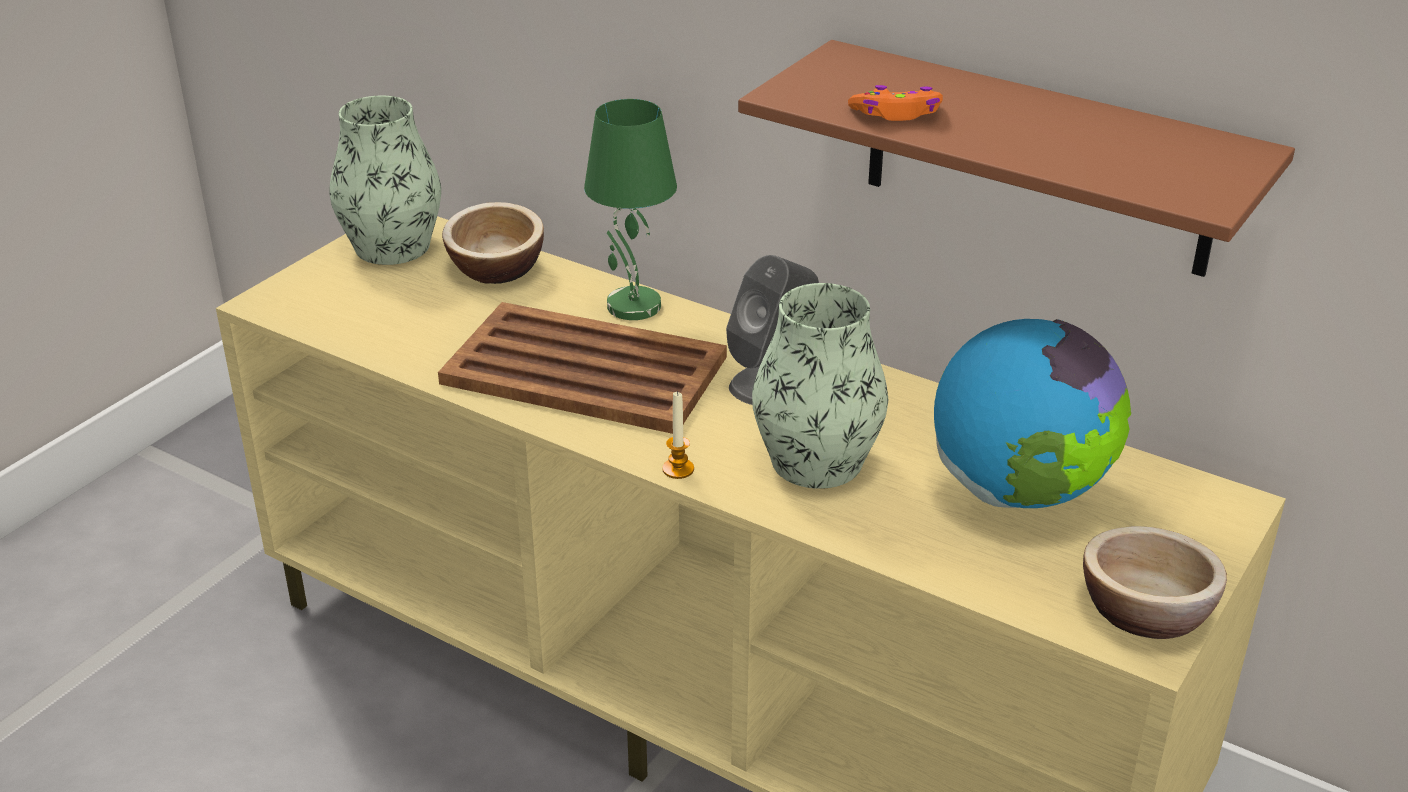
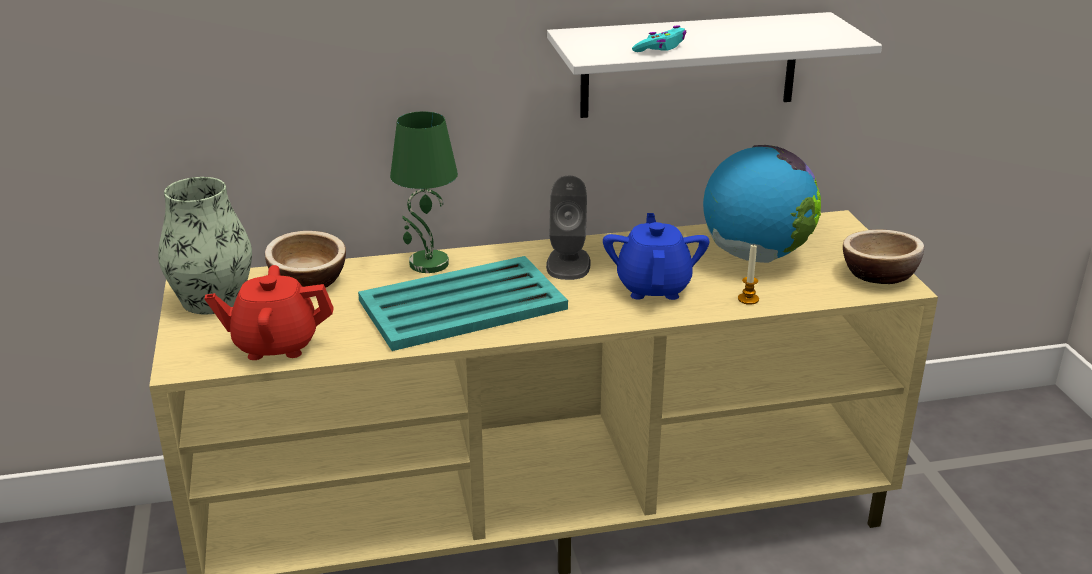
camera: 45 degrees left, 5 degrees down
(362, 321) = (275, 344): none -> red teapot
(582, 369) = (460, 305): brown tray -> turquoise tray
(678, 469) = (598, 323): candle -> candle (748, 299)
(816, 461) = (653, 287): vase -> blue teapot
(897, 114) = (661, 48): orange game controller -> turquoise game controller
(1038, 159) = (689, 65): brown shelf -> white shelf

